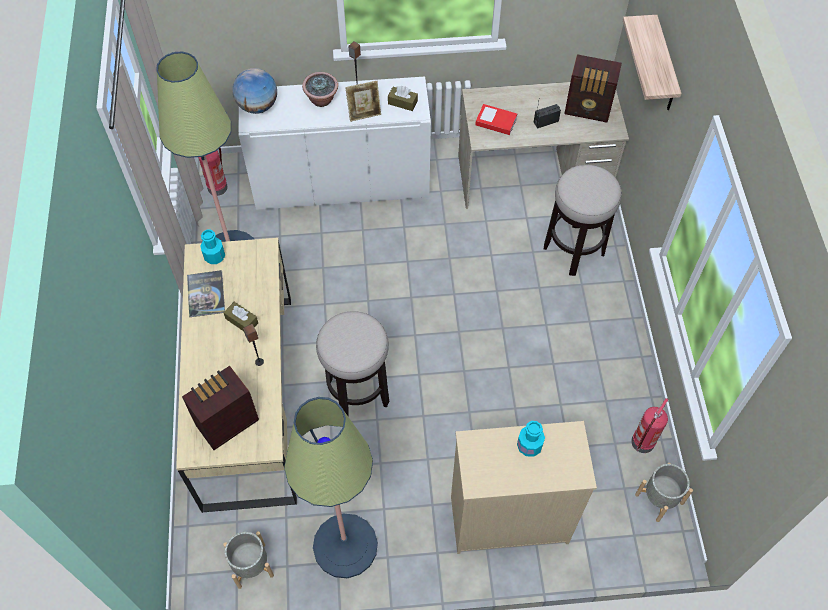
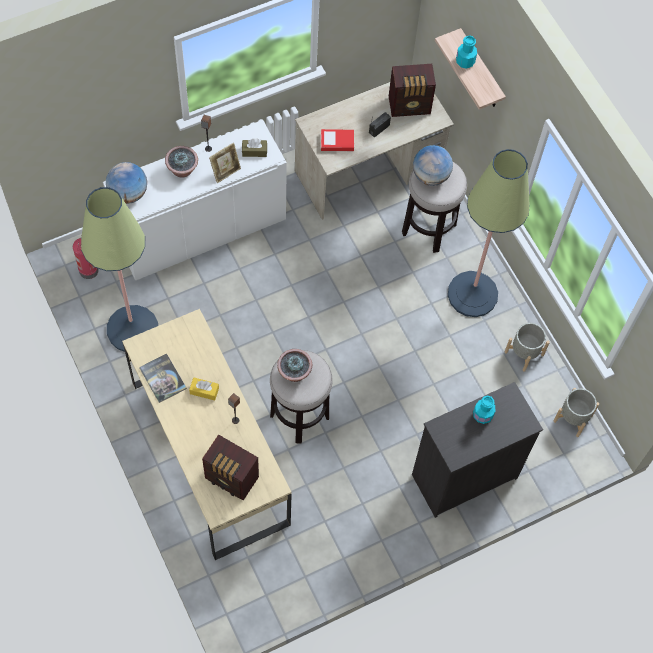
camera: 25 degrees left, 5 degrees up
(214, 256) = (153, 343): turquoise bottle -> turquoise bottle (465, 61)
(225, 423) = (232, 479): radio -> radio turned 90 degrees counterclockwise
(242, 321) = (204, 391): brown tissue box -> yellow tissue box
(252, 565) = (276, 586): grey planter -> grey planter (524, 353)
(345, 334) = (294, 373): none -> potted plant
(345, 546) = (344, 544): floor lamp -> floor lamp (472, 294)
(507, 519) = (463, 476): beige dresser -> black dresser
(582, 181) = (431, 176): none -> globe
(642, 443) = (544, 378): fire extinguisher -> none

